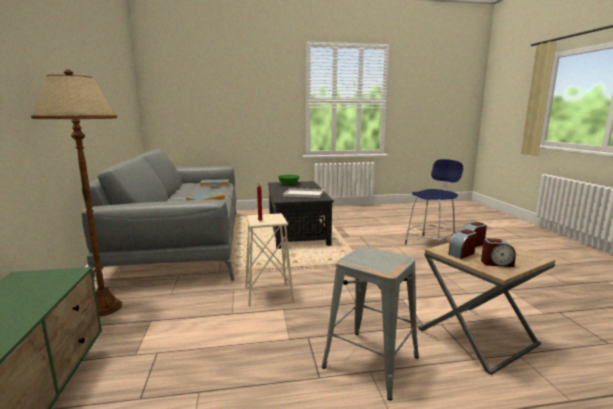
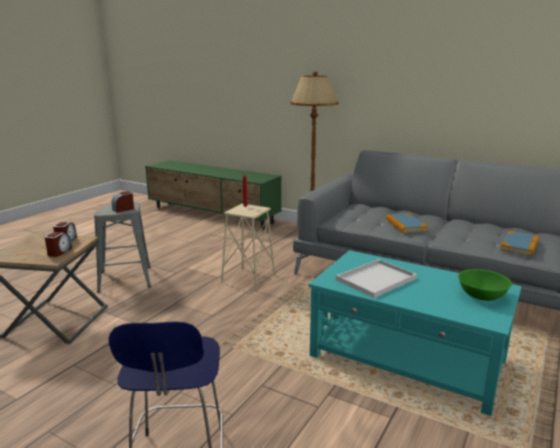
camera: 130 degrees right, 5 degrees up
(297, 231) = (408, 358): black coffee table -> turquoise coffee table
(496, 263) = (37, 241): alarm clock -> alarm clock (123, 209)

